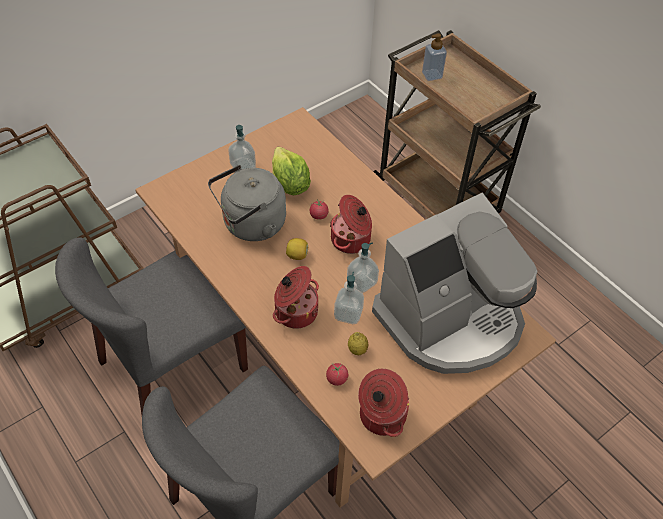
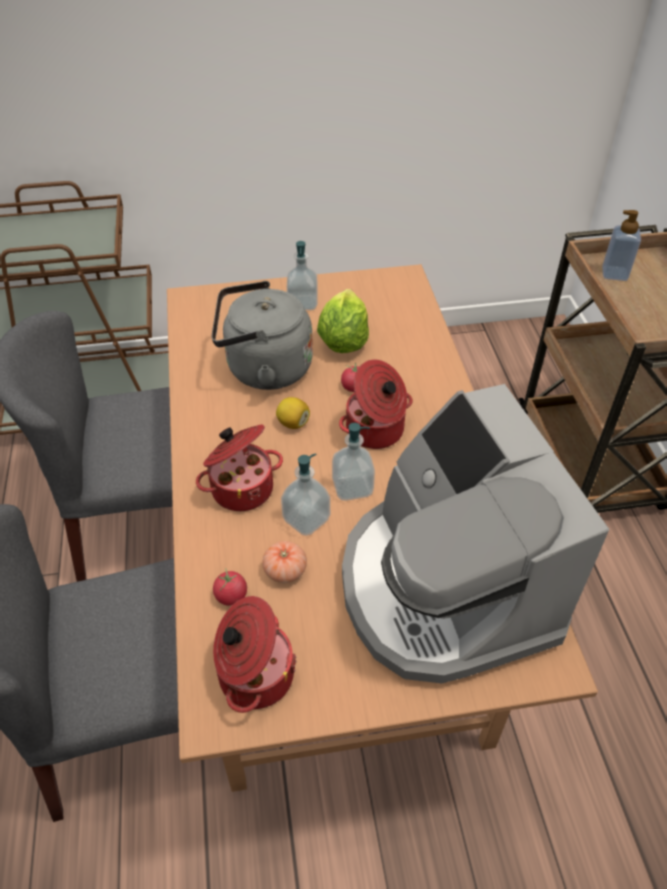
camera: 30 degrees right, 5 degrees down
(357, 350) = (285, 570): lemon -> tomato
(450, 320) = (444, 588): coffee machine -> coffee machine turned 75 degrees clockwise

